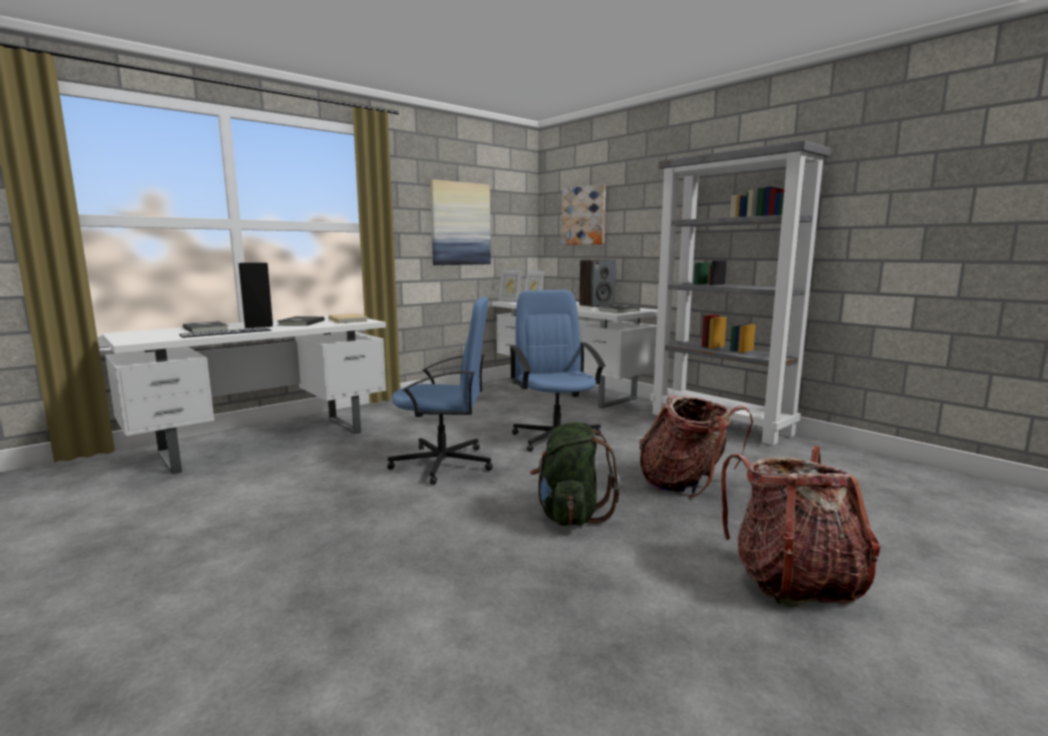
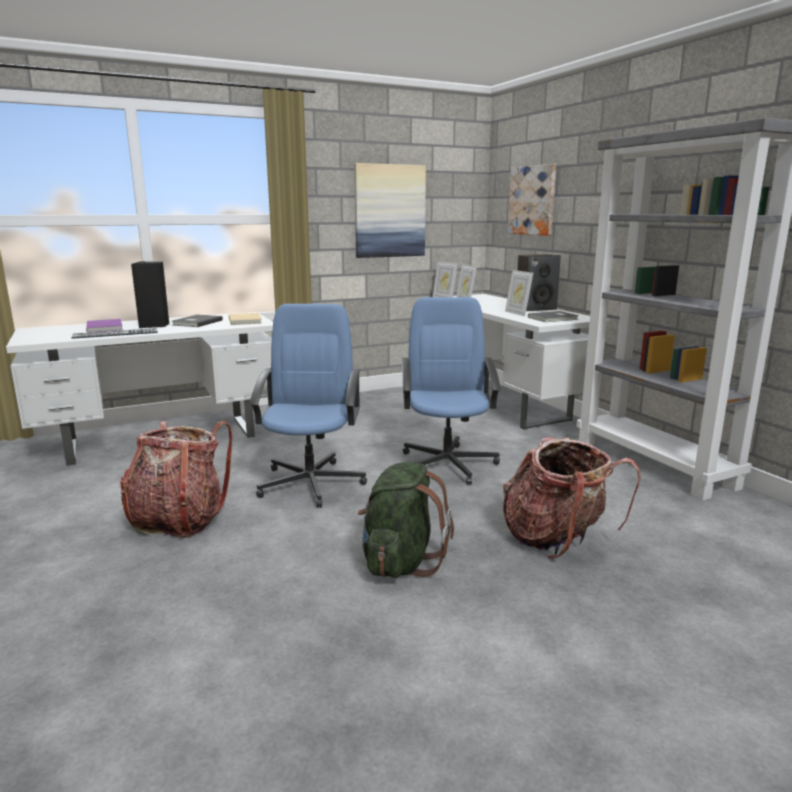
camera: 15 degrees right, 5 degrees up
(207, 329) = (106, 327): grey book -> purple book
(444, 464) = (311, 483): blue office chair -> blue office chair turned 105 degrees counterclockwise
(587, 308) = (517, 313): none -> picture frame
(794, 580) = (603, 687): backpack -> backpack (179, 520)

